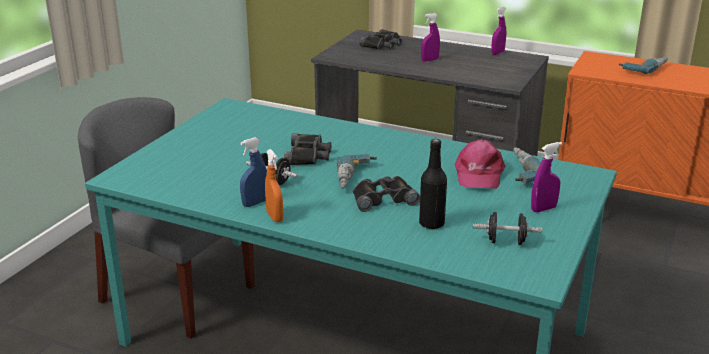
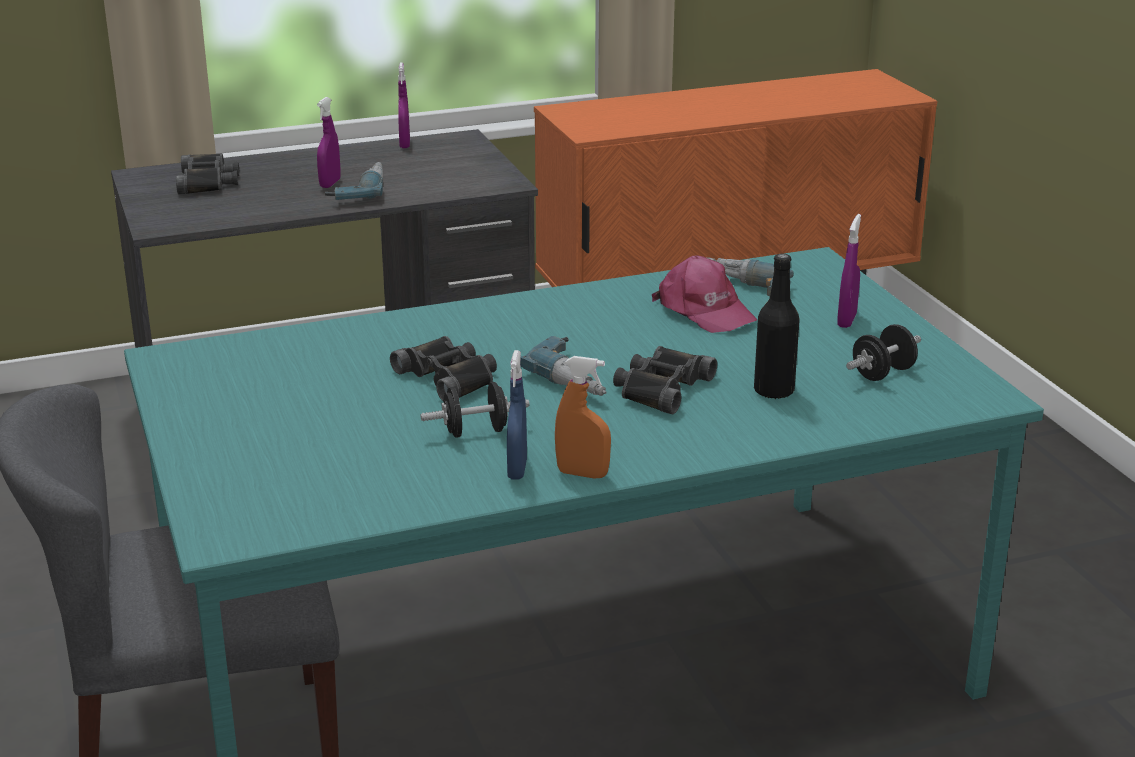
camera: 45 degrees left, 0 degrees up
(643, 68) = (646, 109): power drill -> power drill (357, 190)

